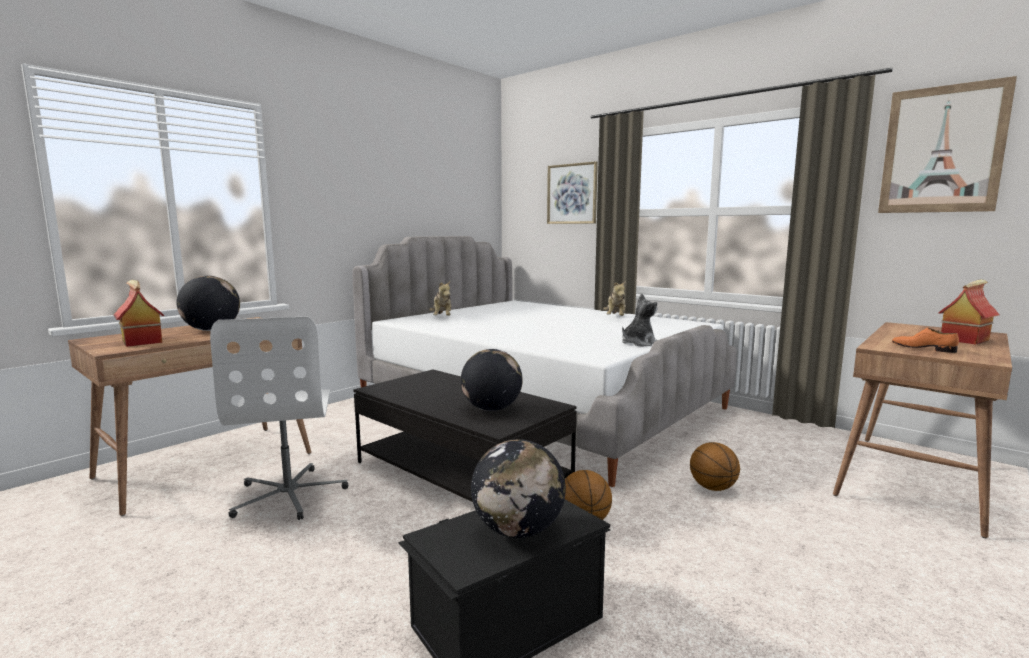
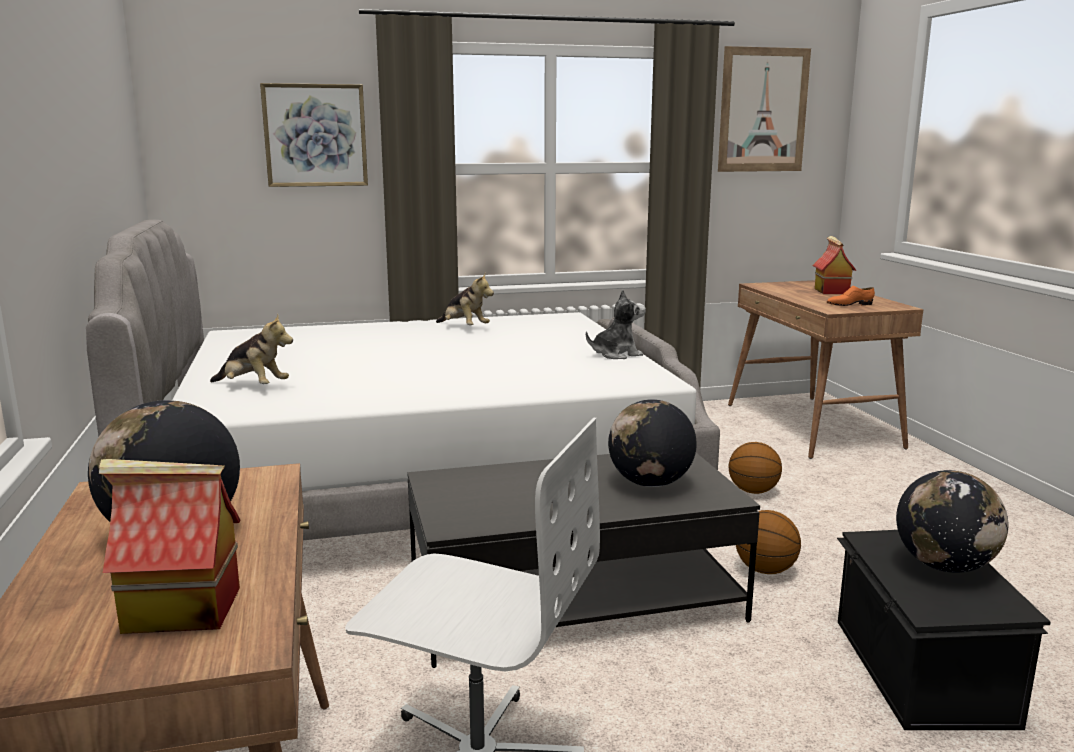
camera: 55 degrees left, 5 degrees up
(638, 343) = (616, 354): plush toy -> plush toy turned 75 degrees clockwise

